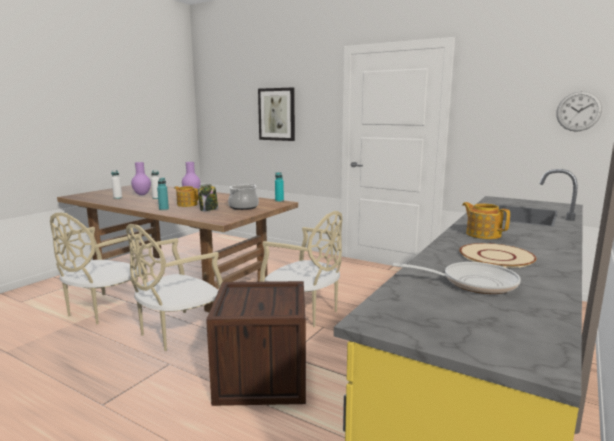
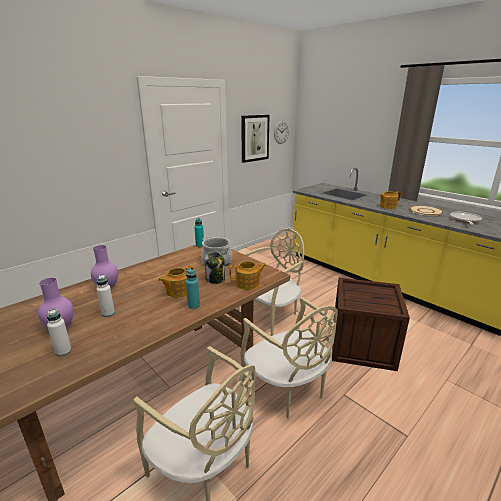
camera: 75 degrees left, 10 degrees up
(201, 216) = (248, 283): none -> teapot
(277, 114) = (59, 157): picture -> picture (254, 138)

